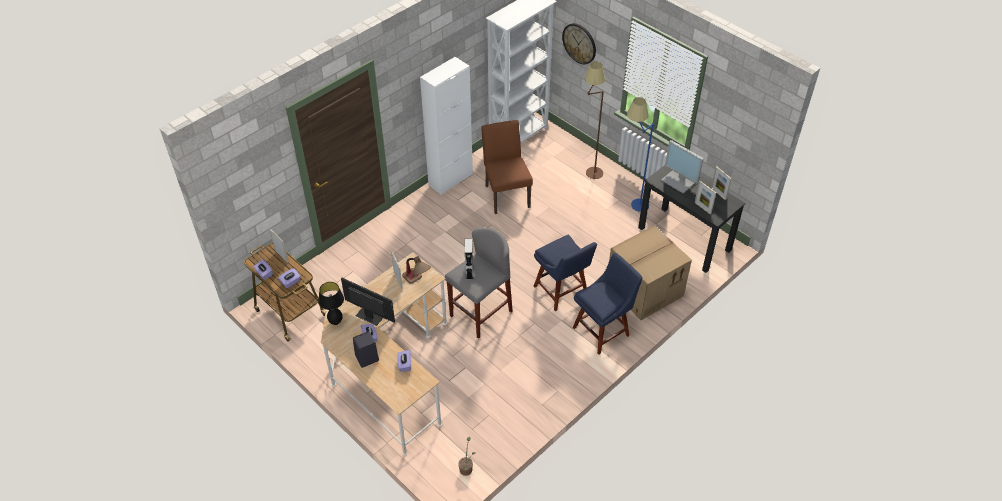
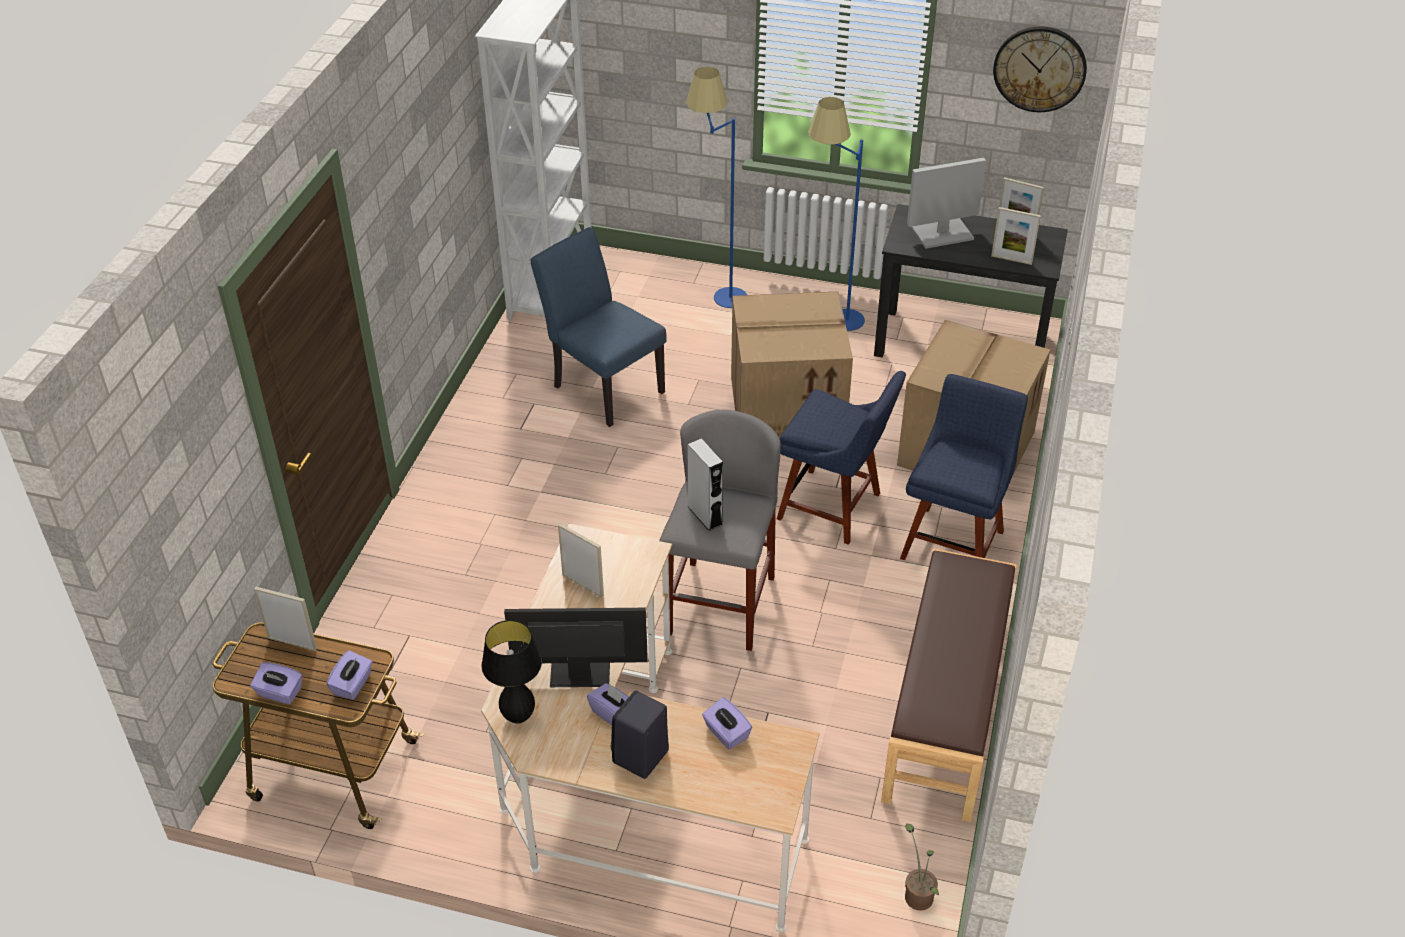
camera: 30 degrees left, 5 degrees down
(417, 282) = (624, 571): table lamp -> none
(450, 179) = (479, 399): white cabinet -> none
(506, 193) = (603, 385): brown chair -> blue chair
(539, 401) = (947, 709): none -> brown bench
(579, 43) = (639, 53): wall clock -> wall clock (1039, 69)
(579, 237) = (788, 407): none -> cardboard box
(589, 168) = (716, 293): brown floor lamp -> blue floor lamp
(680, 180) = (939, 232): monitor -> monitor turned 150 degrees clockwise

